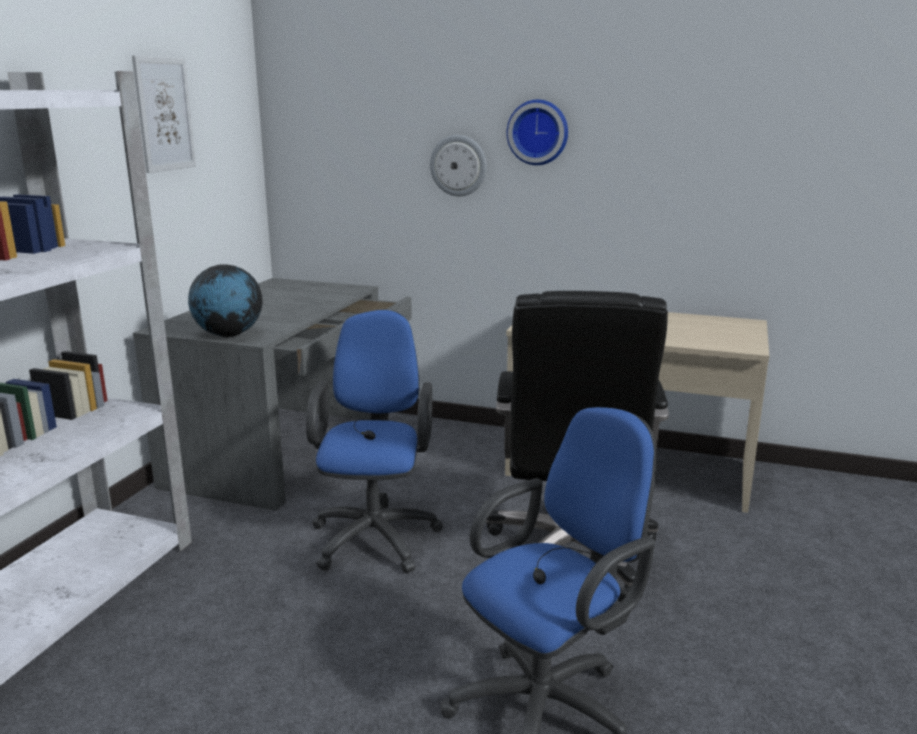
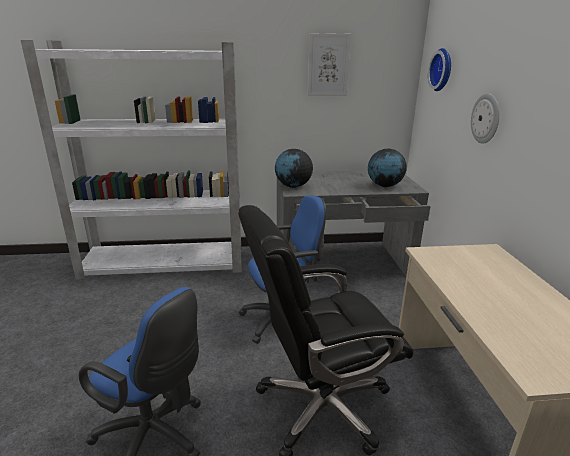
camera: 65 degrees right, 5 degrees up
(320, 296) = (384, 186): none -> globe
(538, 132) = (535, 98): wall clock -> wall clock (443, 70)

